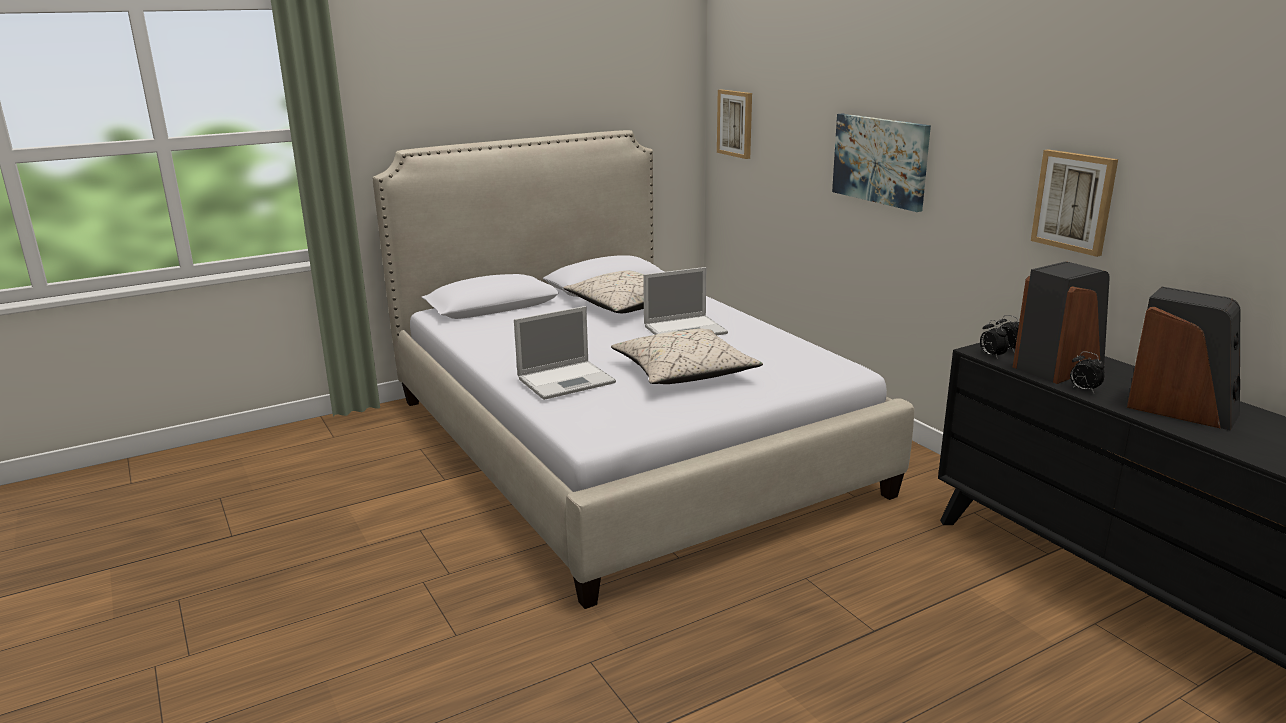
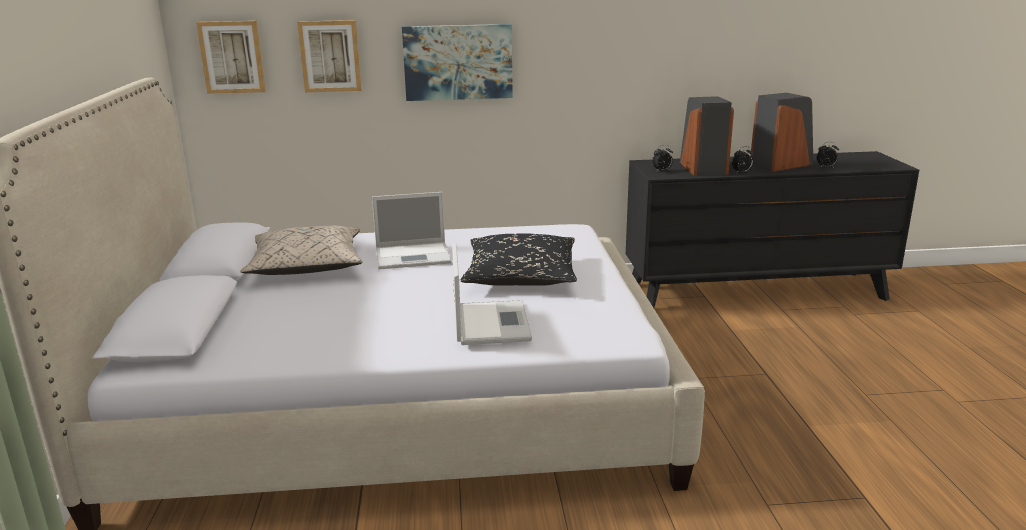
camera: 65 degrees left, 0 degrees up
(683, 373) = (520, 277): beige pillow -> black pillow
(686, 329) = (414, 256): laptop -> laptop turned 75 degrees clockwise
(991, 356) = (669, 175): alarm clock -> alarm clock (826, 167)
(1074, 201) = (648, 61): picture -> picture (330, 56)

